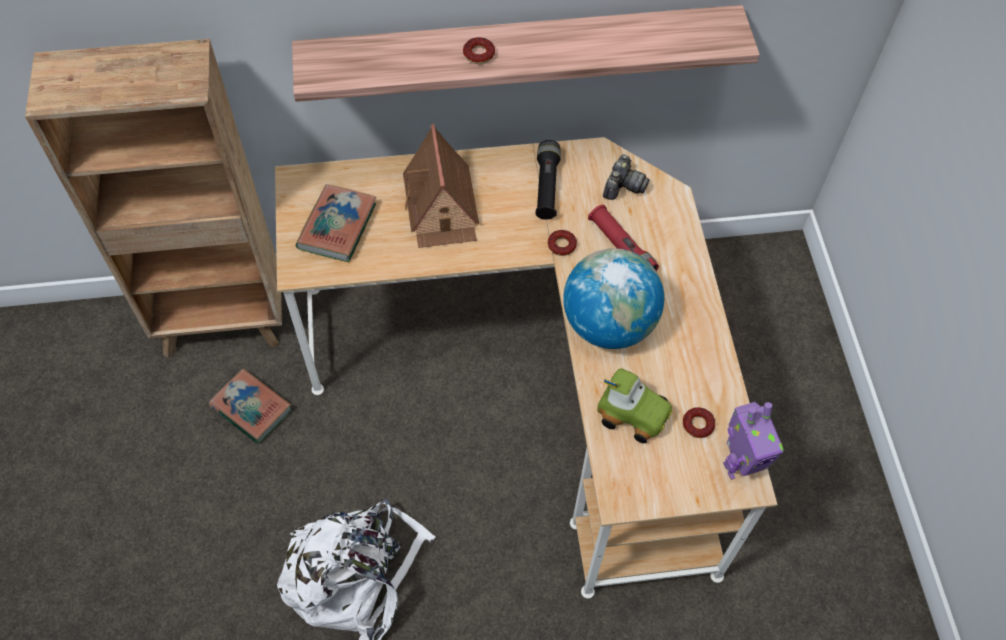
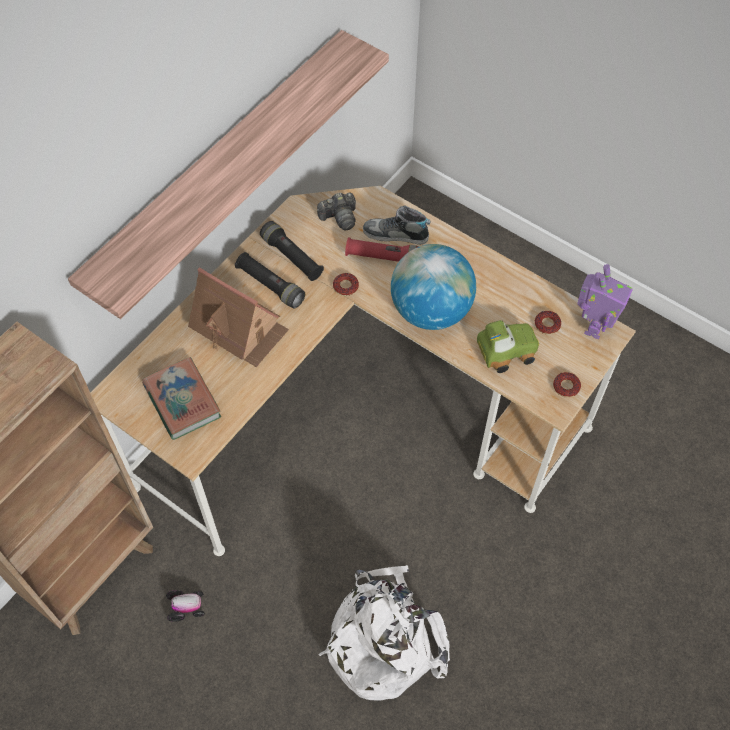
camera: 45 degrees left, 0 degrees up
(251, 408) = (186, 607): book -> toy car
(479, 54) = (215, 185): donut -> donut (566, 387)
(503, 195) = (270, 286): none -> black flashlight
(623, 186) = (339, 218): camera -> camera turned 90 degrees clockwise
(654, 238) = (395, 235): none -> shoe

